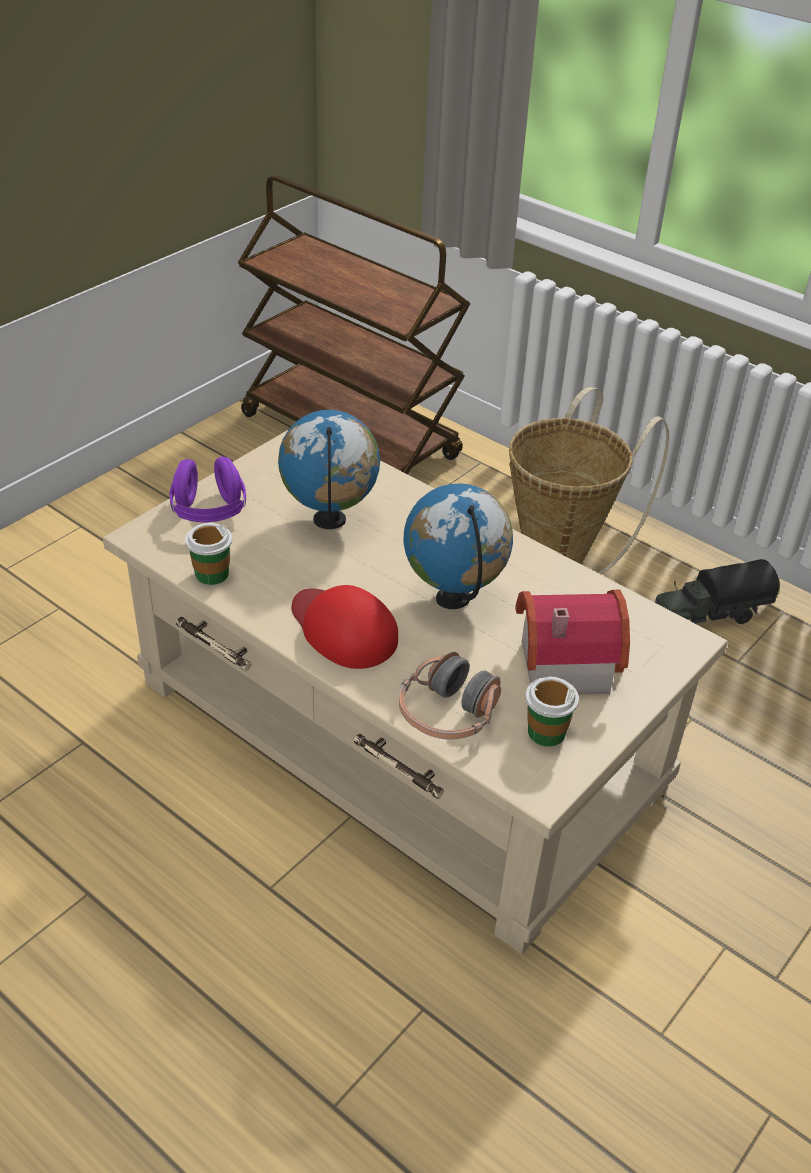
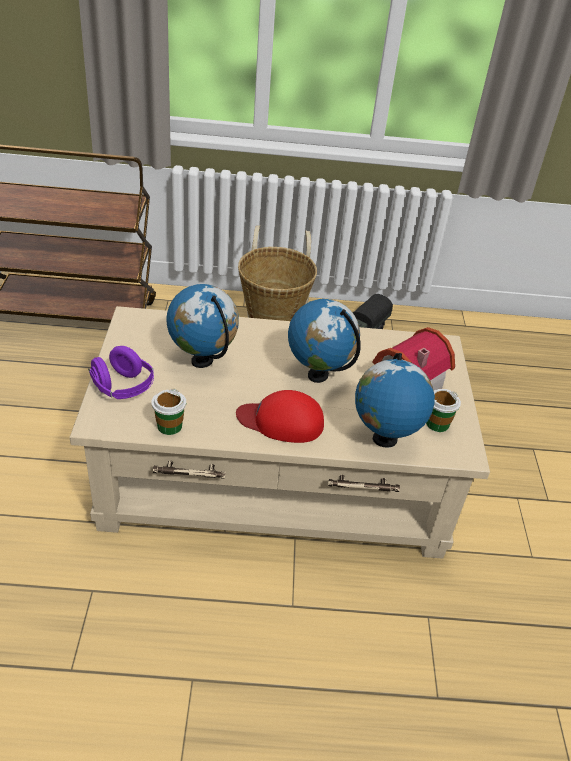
camera: 40 degrees left, 0 degrees up
(448, 713) = (384, 439): headphones -> globe

